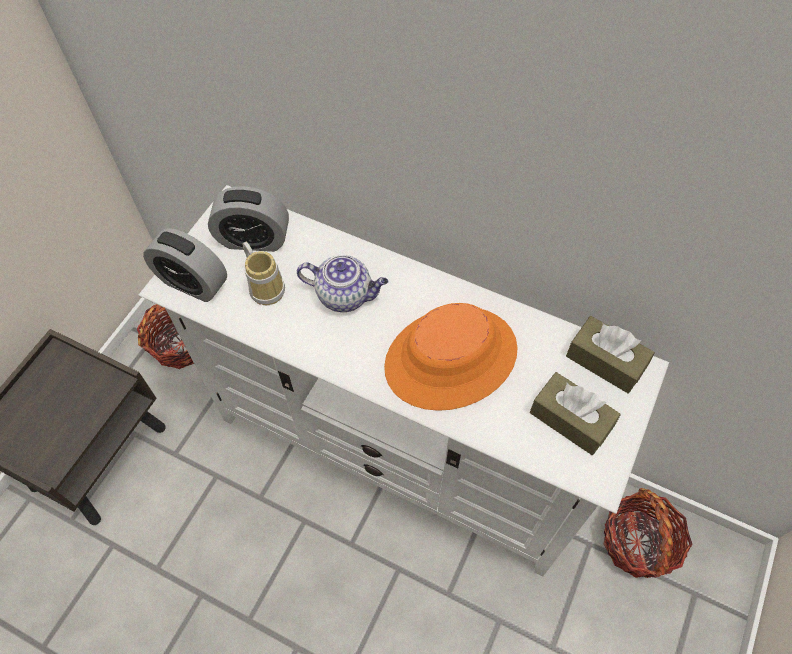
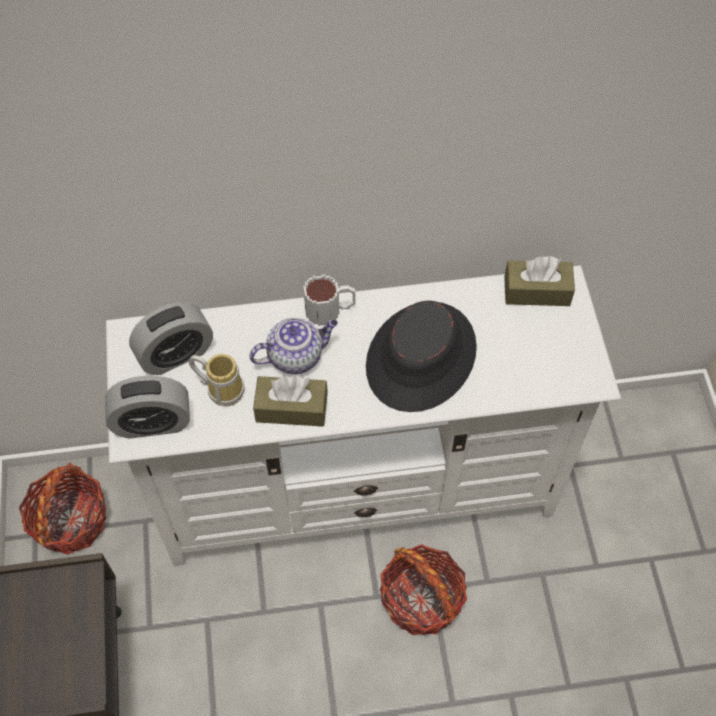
camera: 35 degrees left, 0 degrees up
(404, 273) = (330, 310): none -> mug
(451, 359) = (421, 357): orange hat -> black hat
(570, 419) = (543, 350): brown tissue box -> brown tissue box (291, 408)
(638, 542) = (606, 440): basket -> basket (421, 599)

